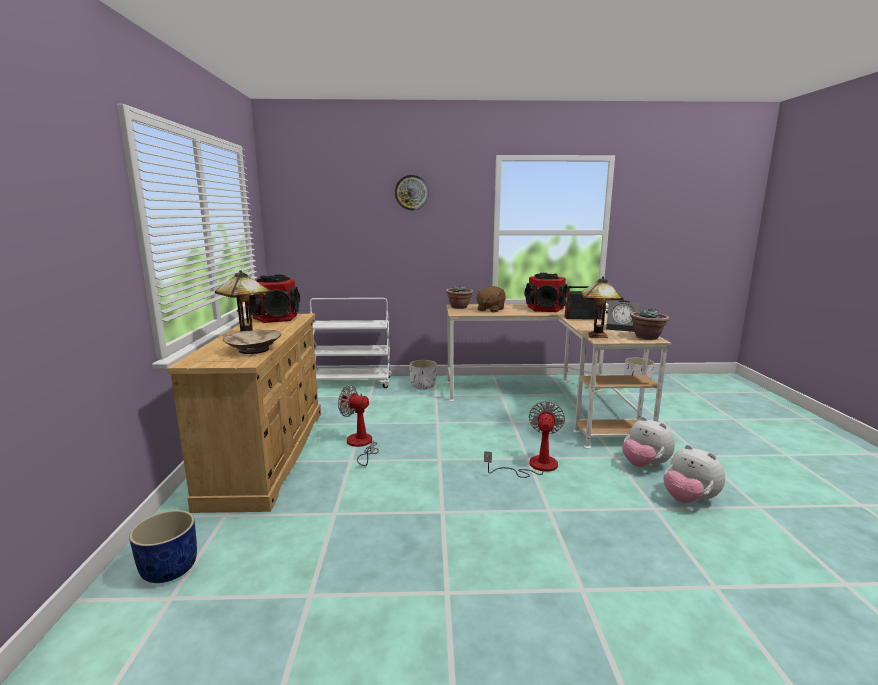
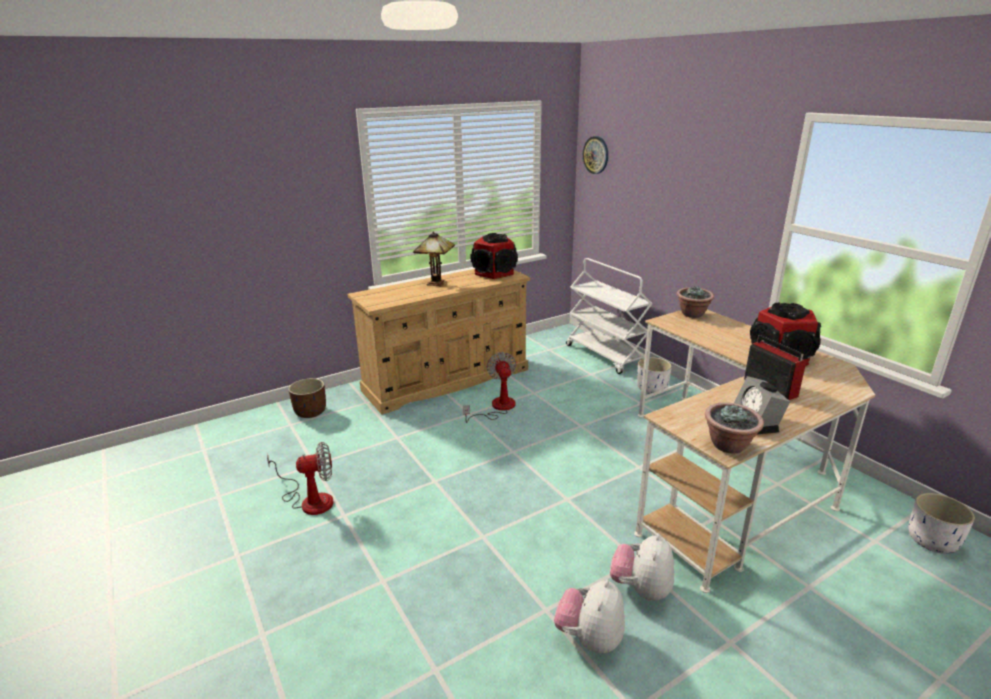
camera: 60 degrees right, 10 degrees up
(169, 568) = (311, 412): blue planter -> brown planter
(253, 350) = (404, 297): beige bowl -> none
(411, 192) = (698, 156): wall clock -> wall clock (596, 155)
(490, 310) = (711, 330): brown plush toy -> none
(534, 466) = (554, 507): fan -> fan (310, 500)
(599, 336) = (683, 413): table lamp -> none

